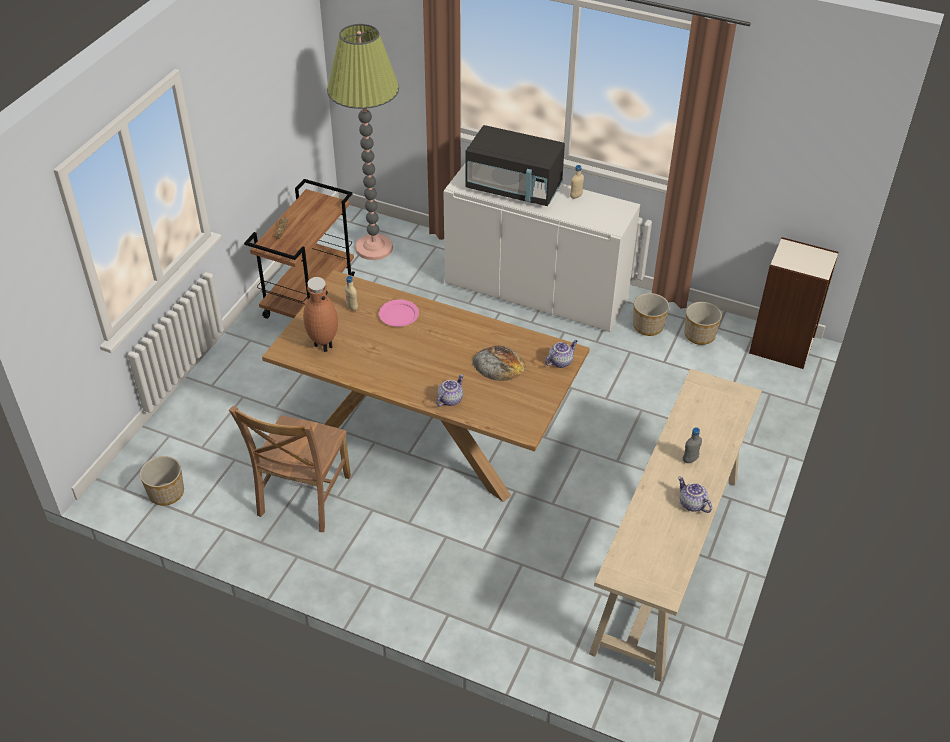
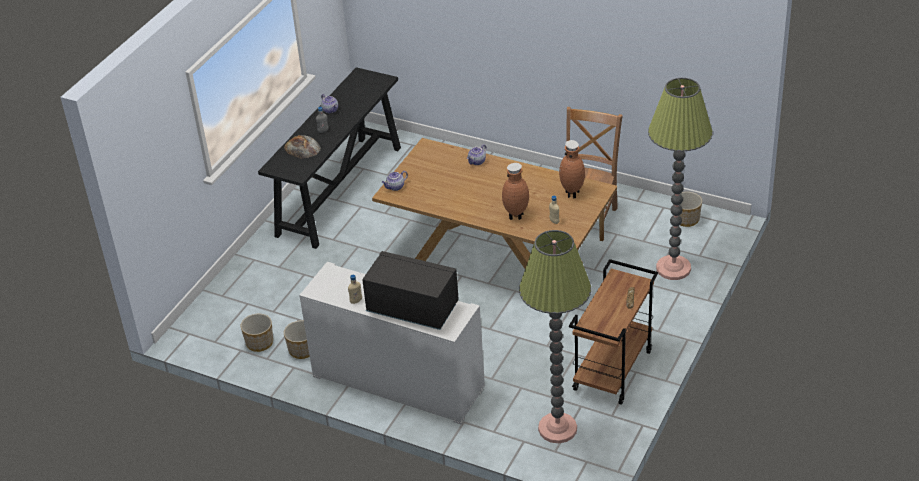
camera: 175 degrees left, 5 degrees down
(208, 418) = (673, 268): none -> floor lamp
(399, 314) = (516, 217): pink plate -> brown vase
(498, 364) = (441, 184): bread -> bread (302, 148)
(667, 562) = (340, 190): beige console table -> black console table
(782, 346) = (192, 334): bookcase -> none

